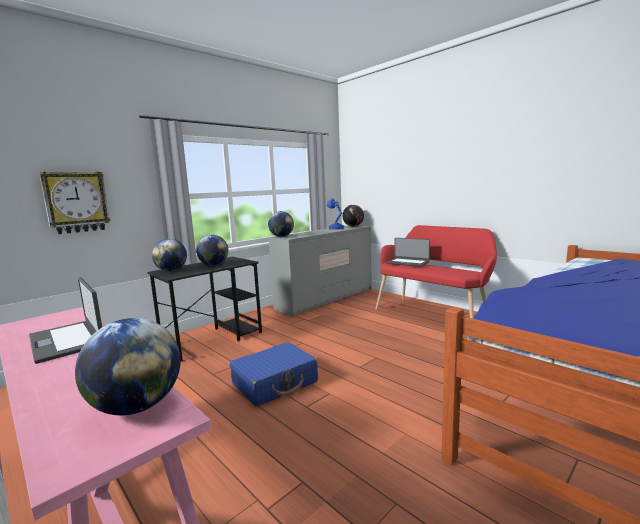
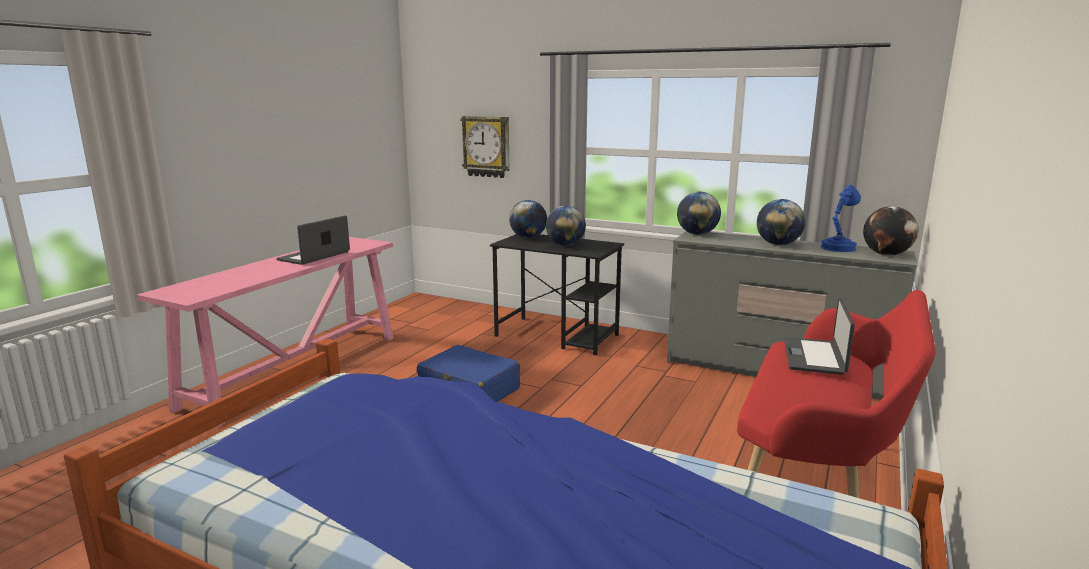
camera: 70 degrees right, 5 degrees up
(137, 406) = (209, 290): globe -> globe (778, 244)

